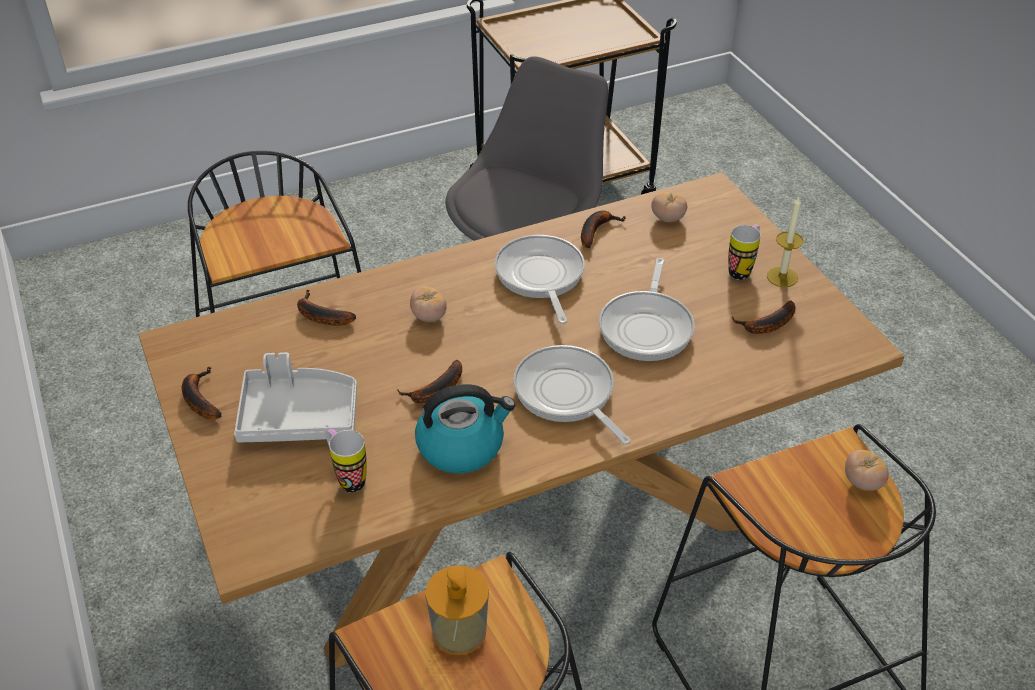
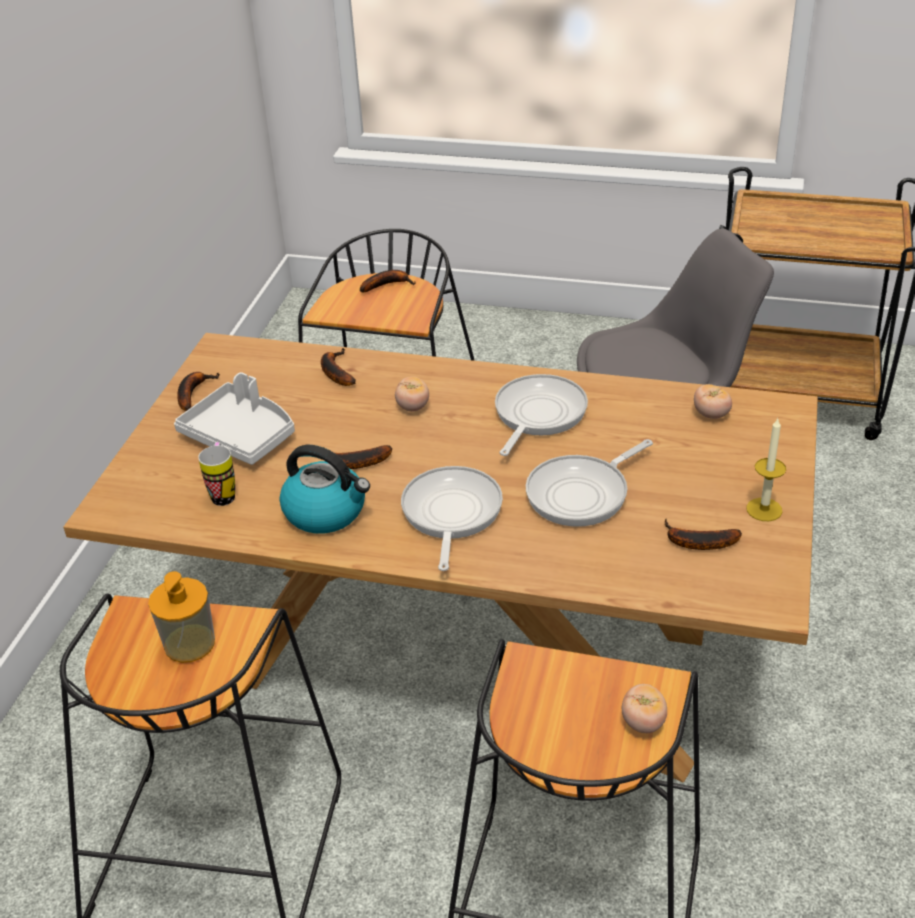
camera: 40 degrees right, 5 degrees down
(596, 230) = (631, 398): banana -> banana (387, 284)
(742, 269) = (731, 486): mug -> none

